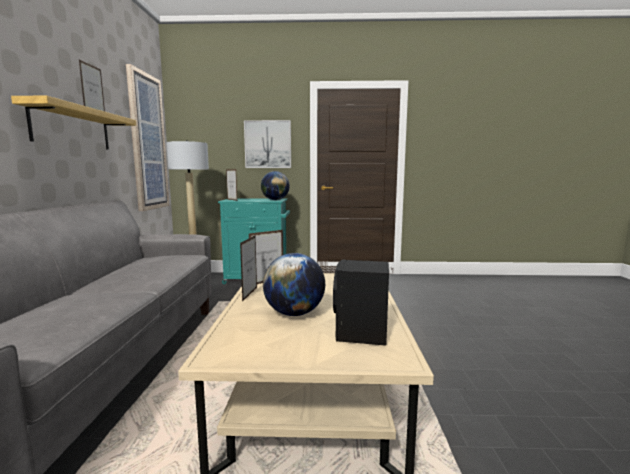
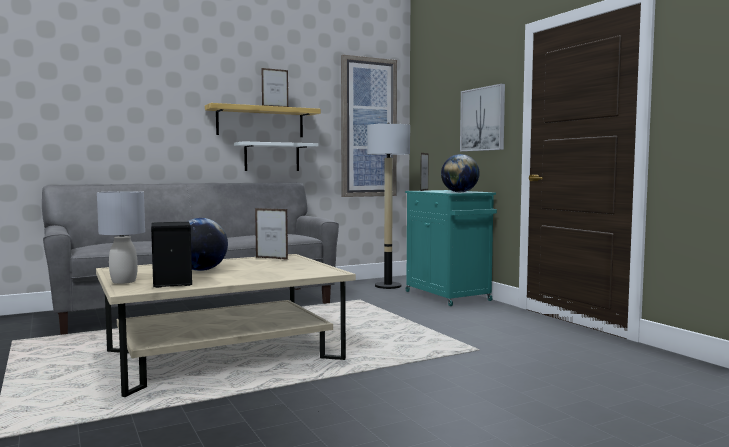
camera: 60 degrees right, 5 degrees down
(87, 172) = (272, 157): none -> white shelf
(250, 294) = (235, 260): picture frame -> none
(333, 358) = (123, 281): none -> grey table lamp

